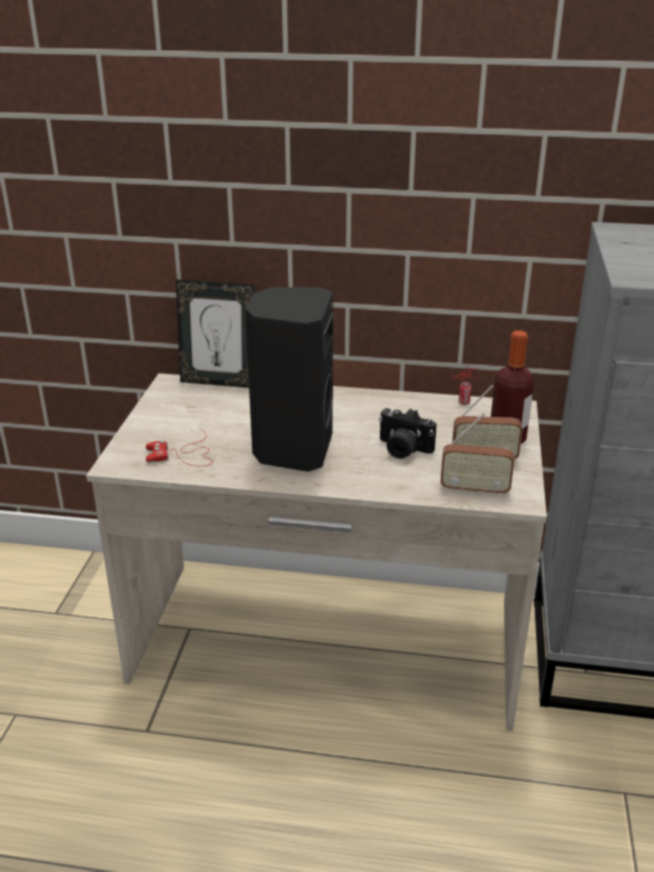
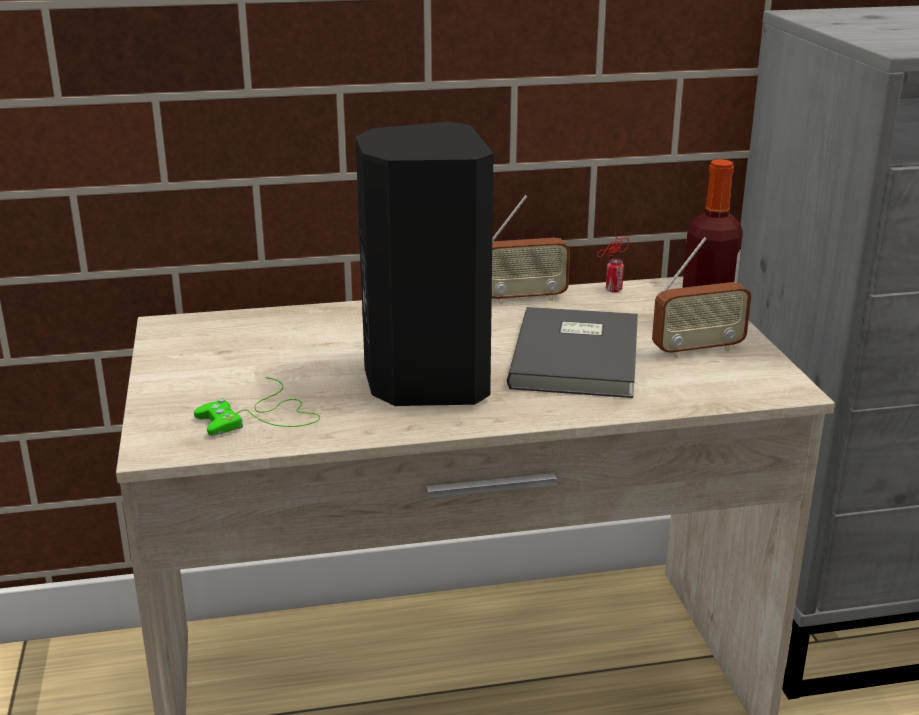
camera: 20 degrees left, 5 degrees down
(183, 455) = (262, 417): red game controller -> green game controller
(219, 382) = (245, 314): picture frame -> none
(402, 449) = (580, 356): camera -> grey book
(474, 490) = (718, 388): radio -> radio (523, 298)

